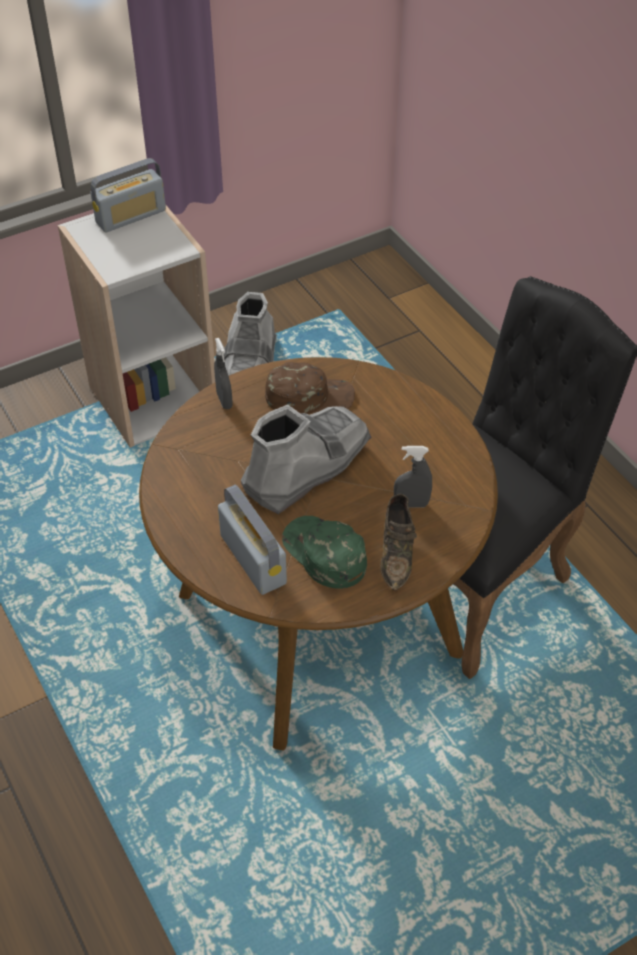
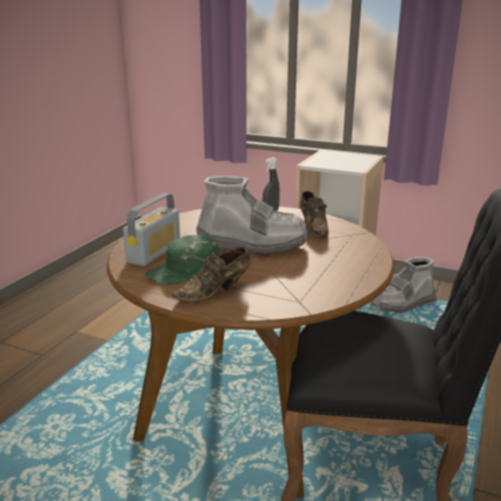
camera: 55 degrees right, 25 degrees down
(131, 216) = (355, 157): radio -> none
(310, 396) = (313, 228): brown cap -> brown shoe
(324, 554) = (184, 269): green cap -> green cap turned 150 degrees counterclockwise
(411, 504) = (270, 283): grey spray bottle -> none

